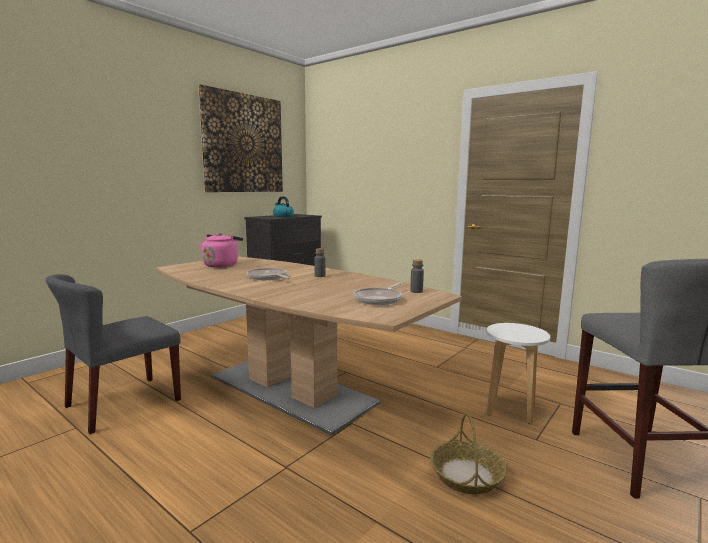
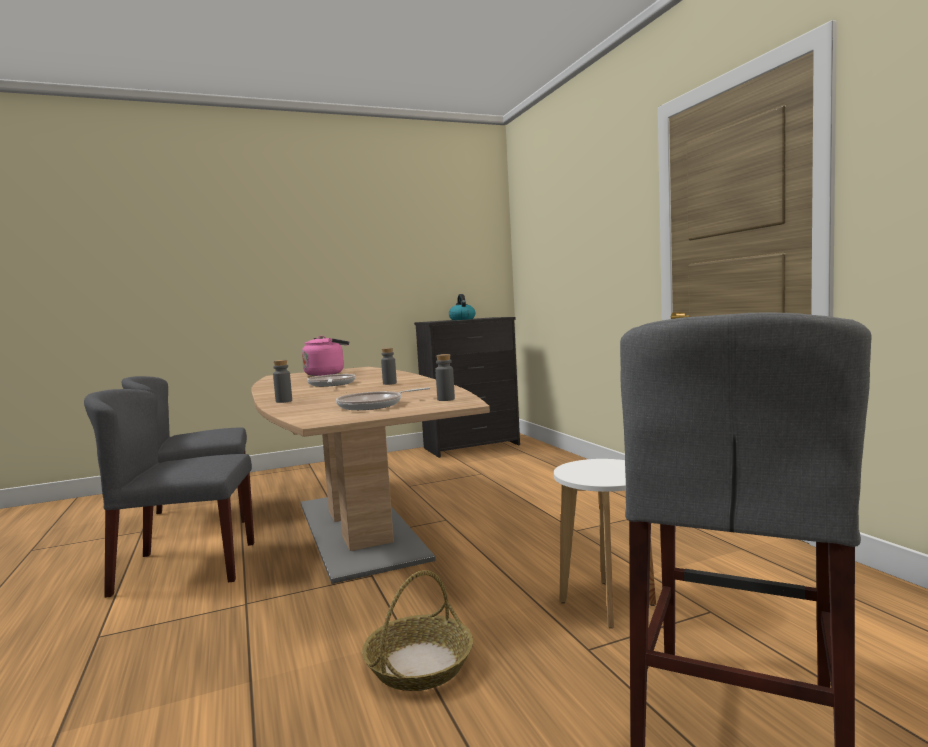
camera: 30 degrees right, 5 degrees down
(182, 451) = (185, 568): none -> grey chair
(243, 143) = (413, 233): picture -> none
(283, 298) = (284, 401): none -> grey bottle

